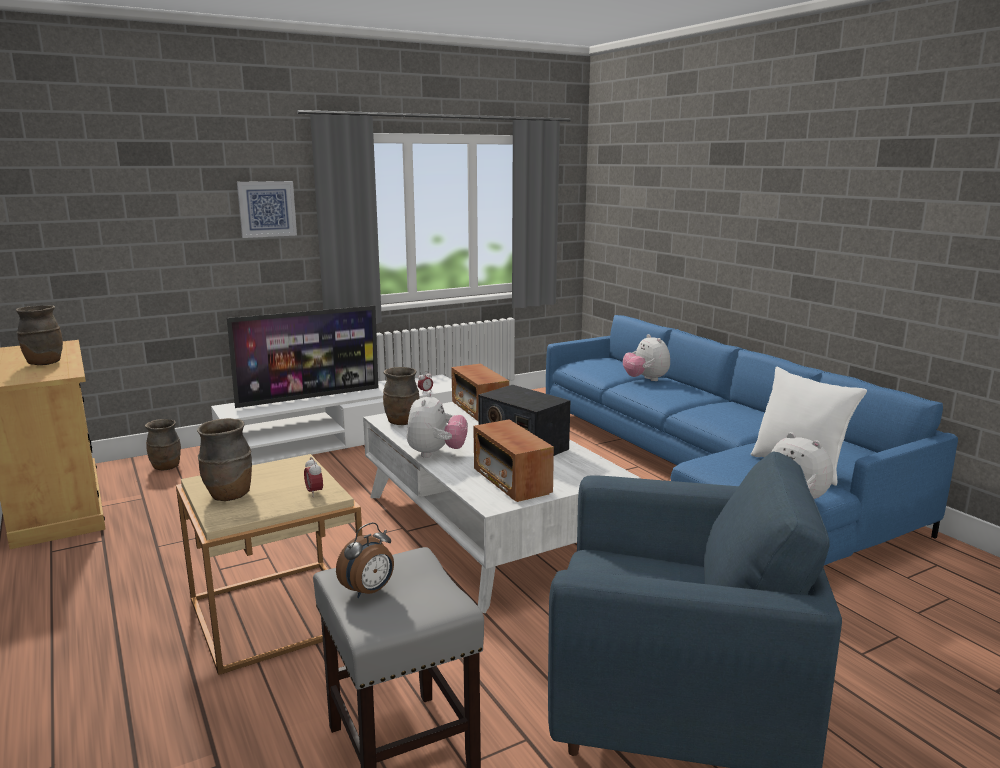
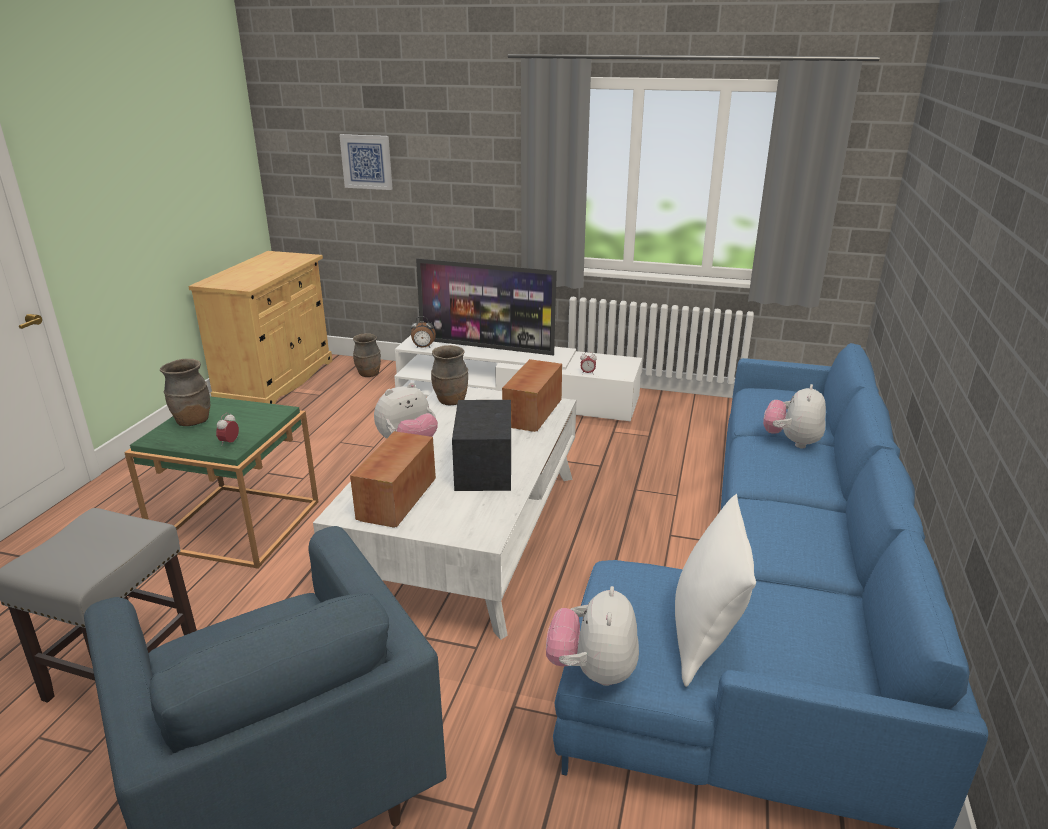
camera: 45 degrees right, 10 degrees up
(44, 363) = (259, 273): brown vase -> none
(267, 209) = (482, 155): picture -> picture (367, 162)
(276, 613) = (238, 524): beige side table -> green side table
(369, 591) = (76, 539): alarm clock -> alarm clock (423, 347)

